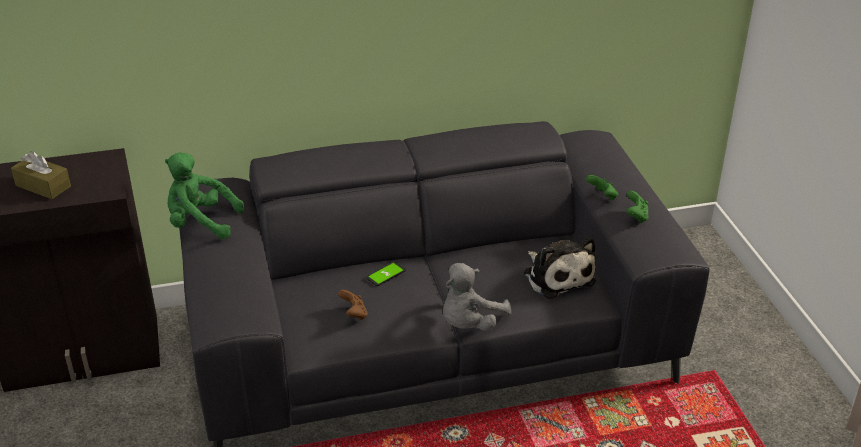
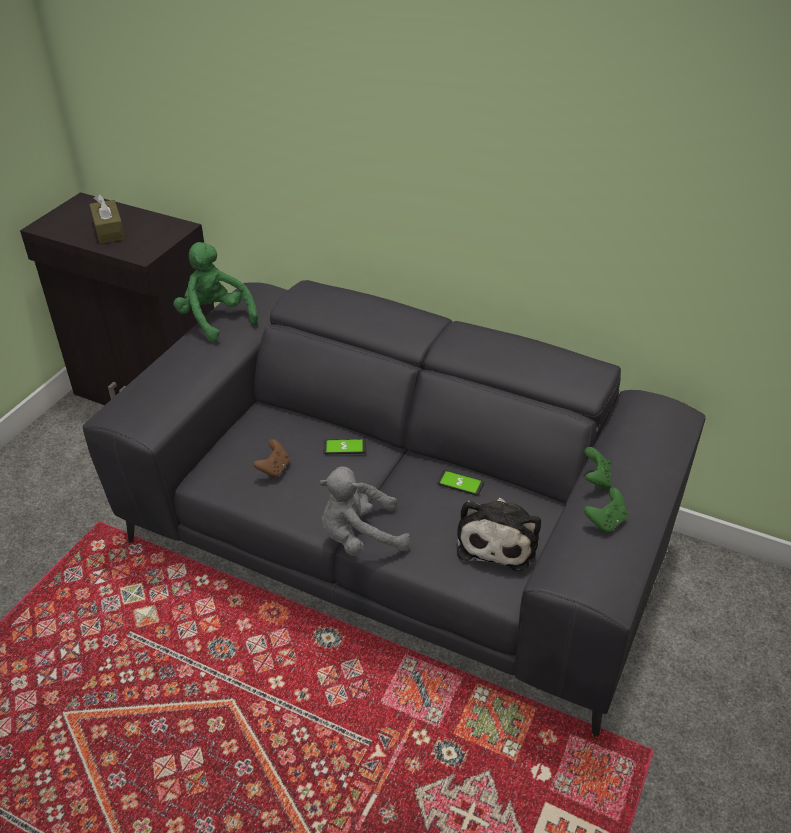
camera: 40 degrees right, 5 degrees up
(493, 256) = (460, 483): none -> phone

